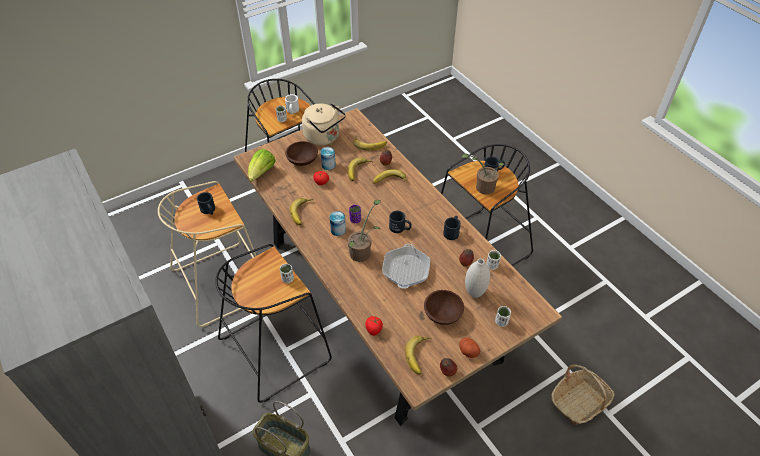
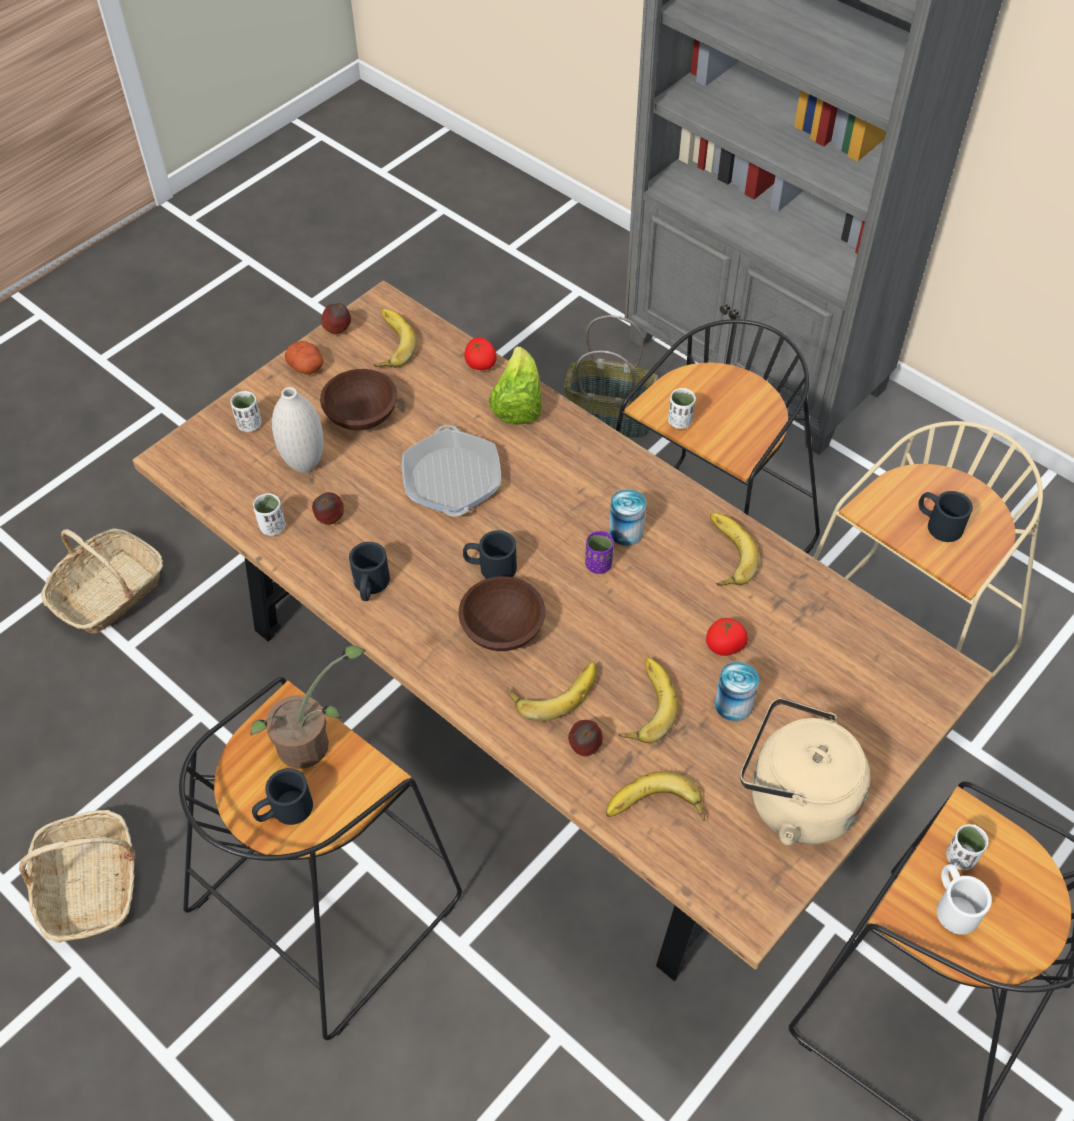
camera: 165 degrees right, 5 degrees up
(261, 173) = (885, 637): lettuce -> lettuce (517, 404)
(302, 160) = (810, 703): brown bowl -> brown bowl (504, 628)
(362, 252) = (553, 496): potted plant -> none
(570, 272) = (90, 885): none -> basket

